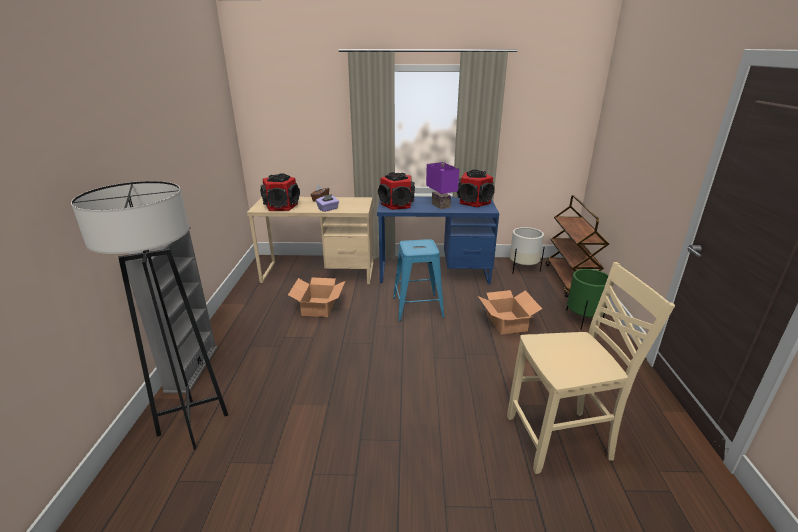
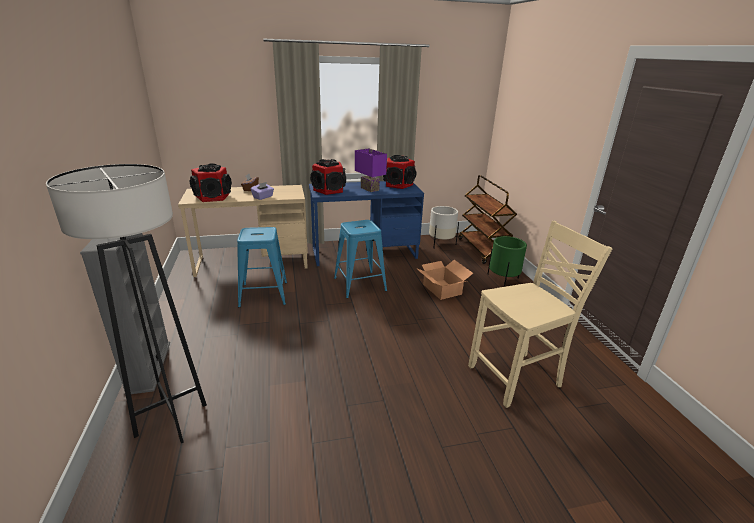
camera: 15 degrees left, 0 degrees up
(318, 307) = (264, 294): cardboard box -> blue stool

